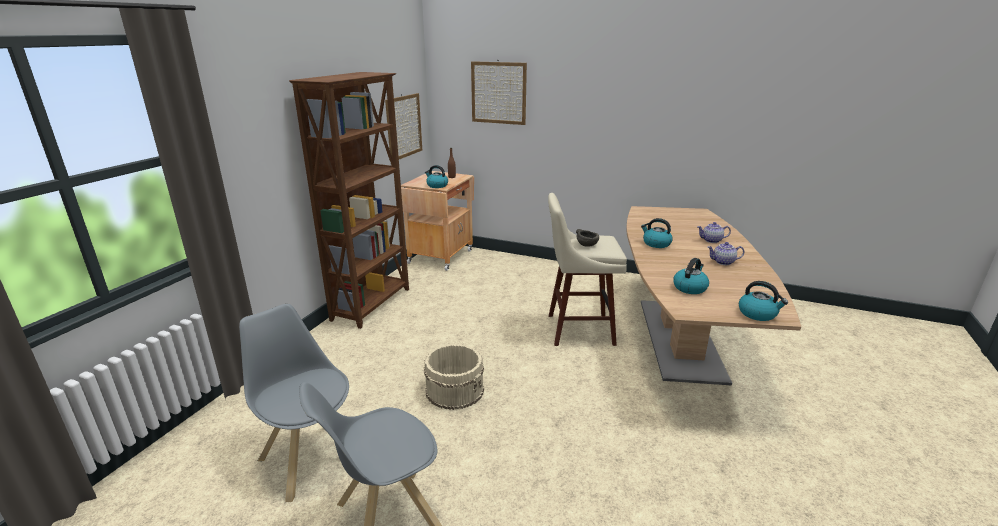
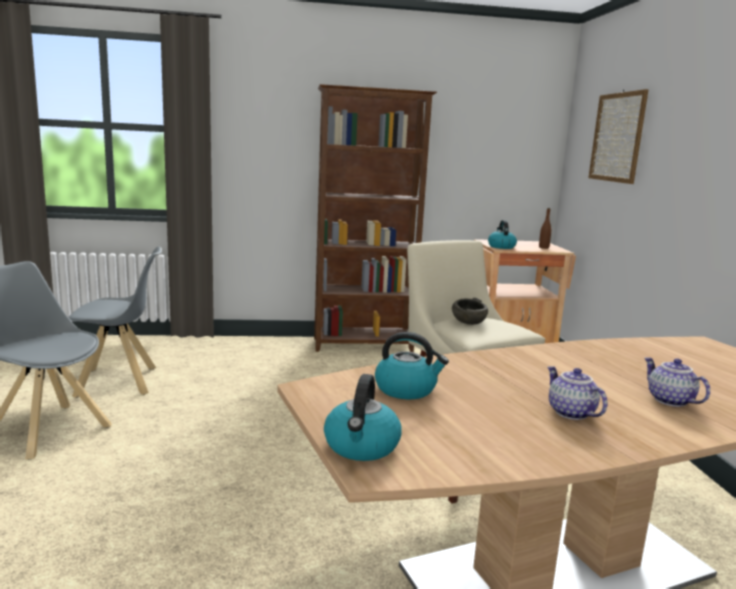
camera: 60 degrees right, 10 degrees down
(310, 456) = (120, 381): grey chair -> grey chair turned 60 degrees clockwise
(404, 125) = (501, 171): picture -> none
(455, 390) = (251, 415): beige bucket -> none
(656, 244) = (558, 359): kettle -> none

